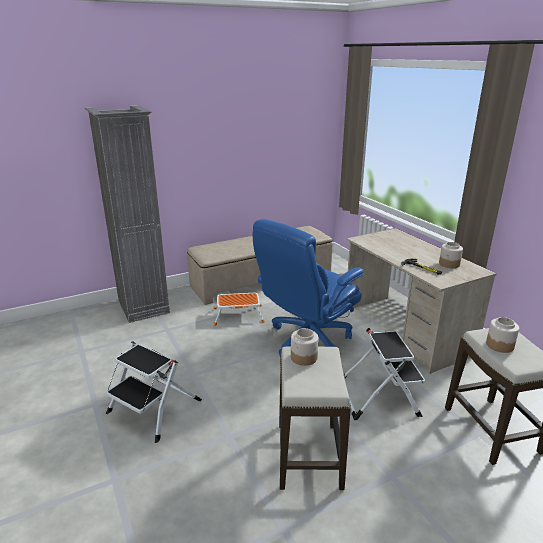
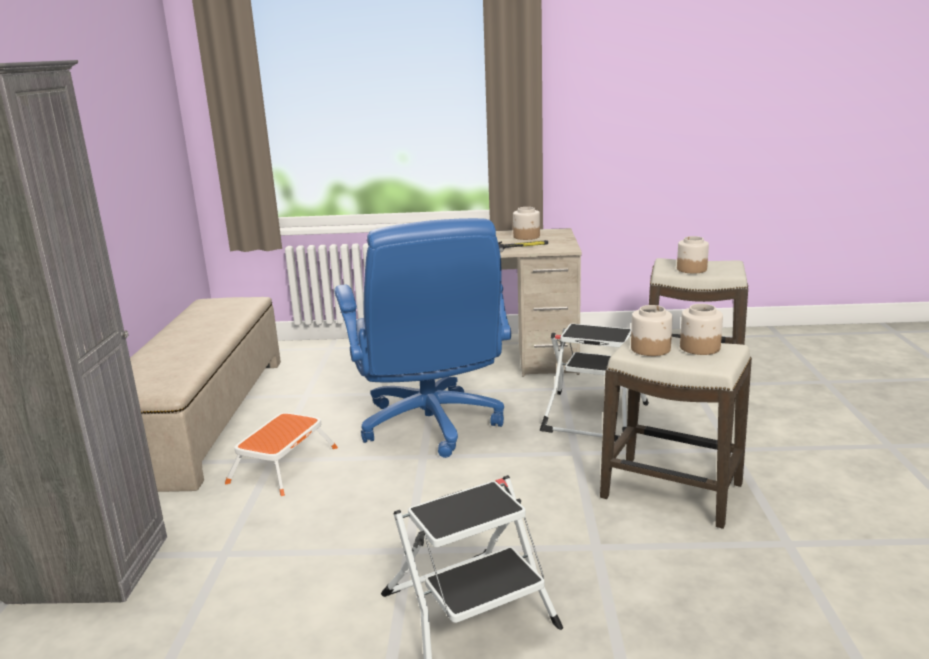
camera: 60 degrees left, 5 degrees down
(322, 376) = (699, 348): none -> jar

